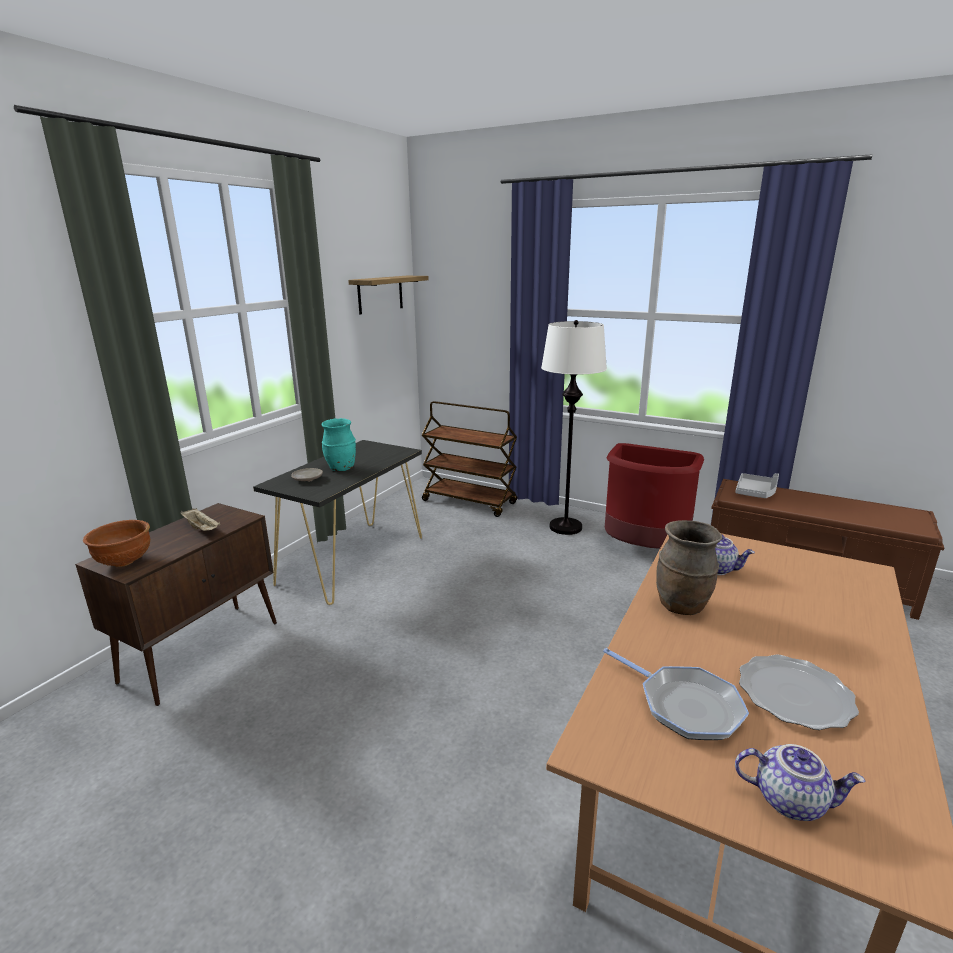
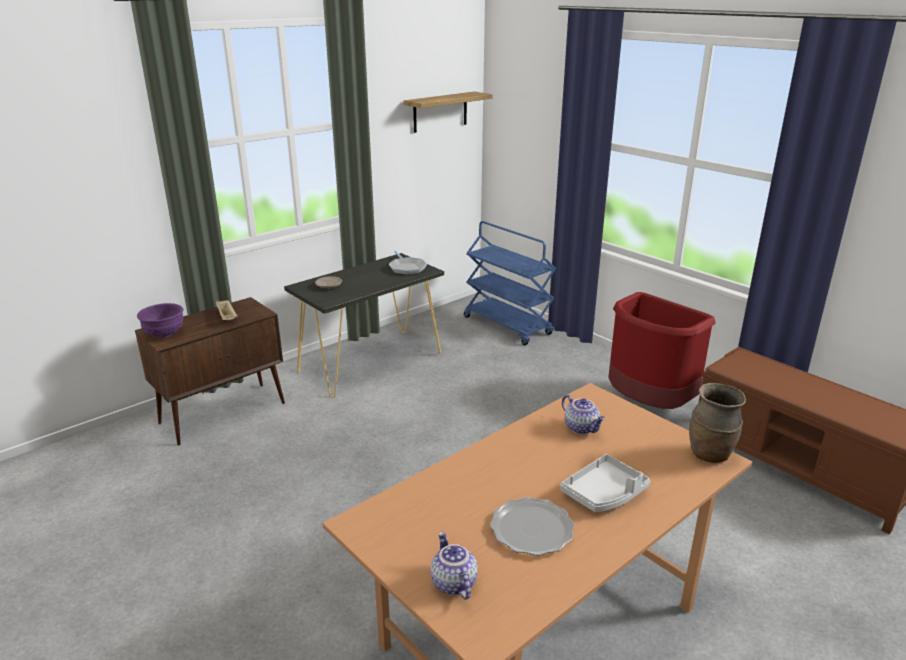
camera: 20 degrees right, 5 degrees up
(124, 562) = (164, 334): brown bowl -> purple bowl
(341, 469) = (362, 280): turquoise vase -> none
(470, 502) = (508, 326): brown cart -> blue cart
(566, 527) = (584, 367): white floor lamp -> none
(682, 606) = (518, 451): brown vase -> brown vase (710, 455)
(685, 706) = (444, 515): frying pan -> frying pan (407, 268)
(755, 492) = (757, 367): grey tray -> grey tray (604, 493)
(790, 799) = (452, 583): teapot -> teapot turned 150 degrees counterclockwise

